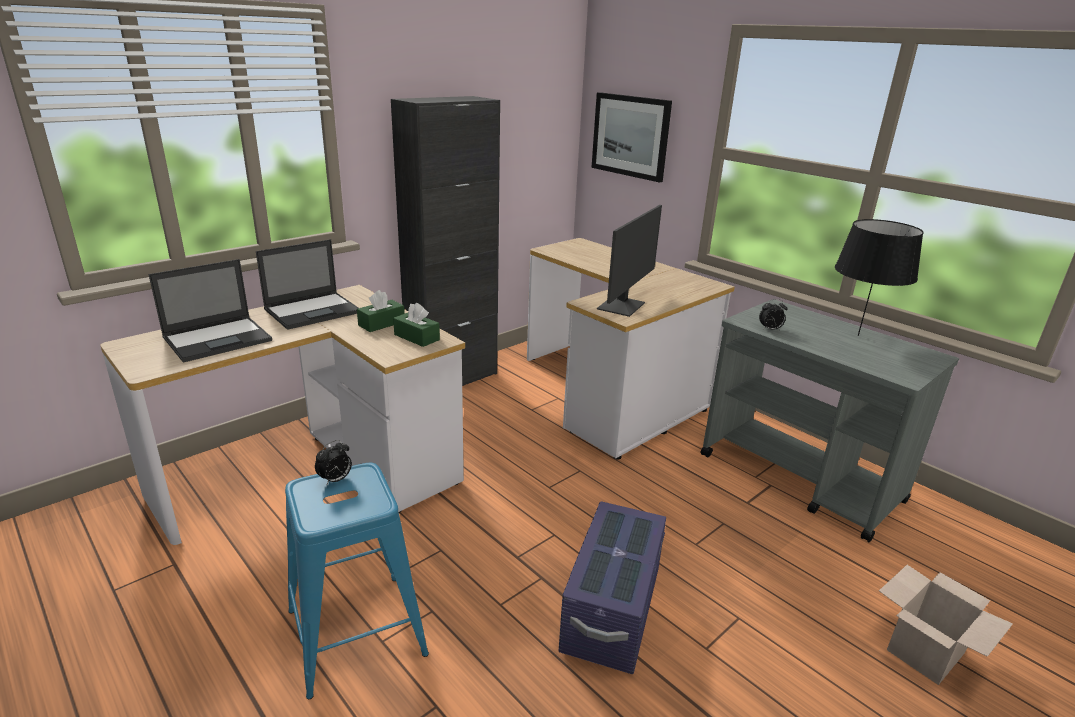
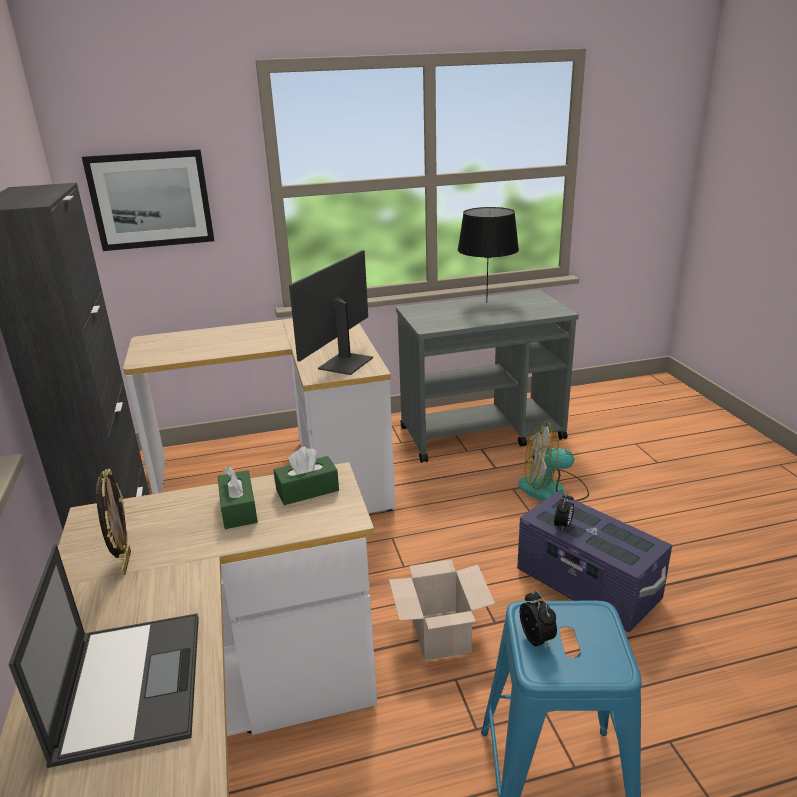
camera: 60 degrees left, 0 degrees up
(313, 311) = (125, 563): laptop -> picture frame
(622, 306) = (344, 363): monitor -> monitor turned 120 degrees counterclockwise
(751, 553) = (553, 490): none -> fan
(770, 329) = (452, 324): alarm clock -> alarm clock (563, 526)
(925, 650) = (666, 464): cardboard box -> cardboard box (439, 634)

